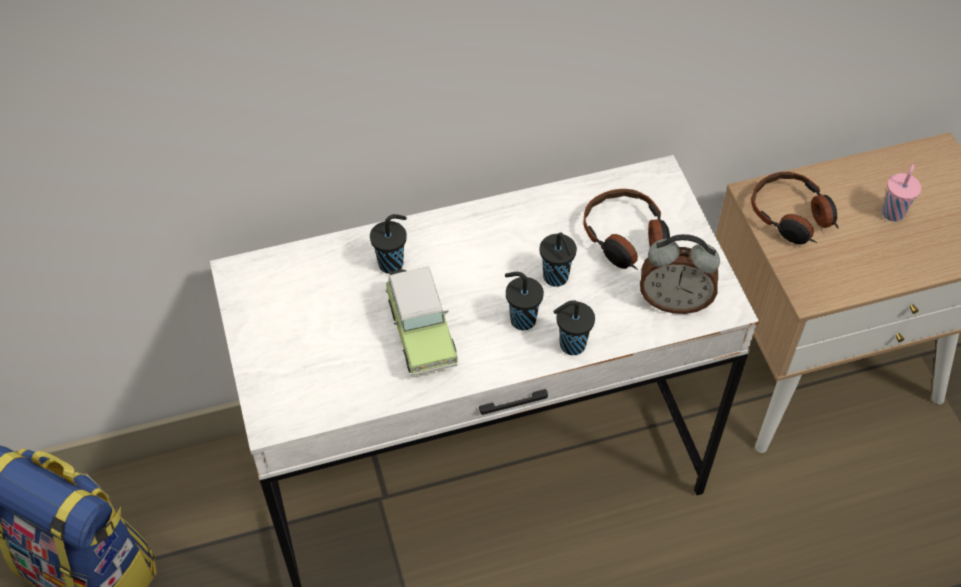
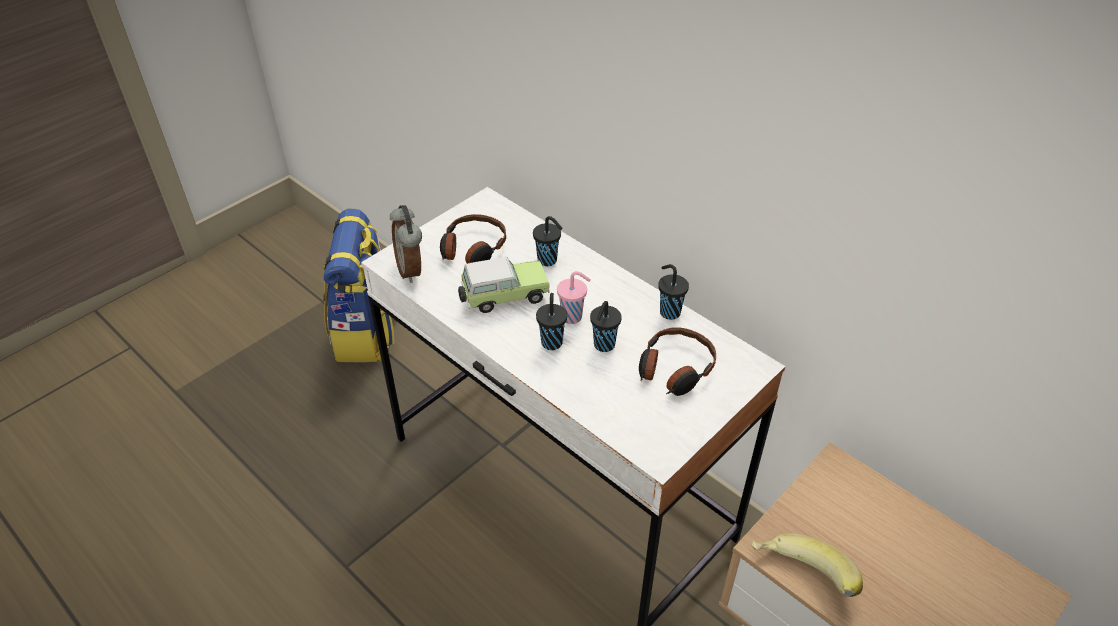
camera: 60 degrees right, 10 degrees down
(421, 332) = (502, 297): toy car -> toy car turned 150 degrees counterclockwise
(570, 345) = (549, 377): black cup -> black cup (669, 312)
(674, 301) = (638, 421): alarm clock -> alarm clock (411, 270)
(792, 216) = (837, 500): headphones -> headphones (472, 249)
(854, 290) = (799, 579): none -> banana
(893, 212) = (919, 579): pink cup -> pink cup (573, 317)

